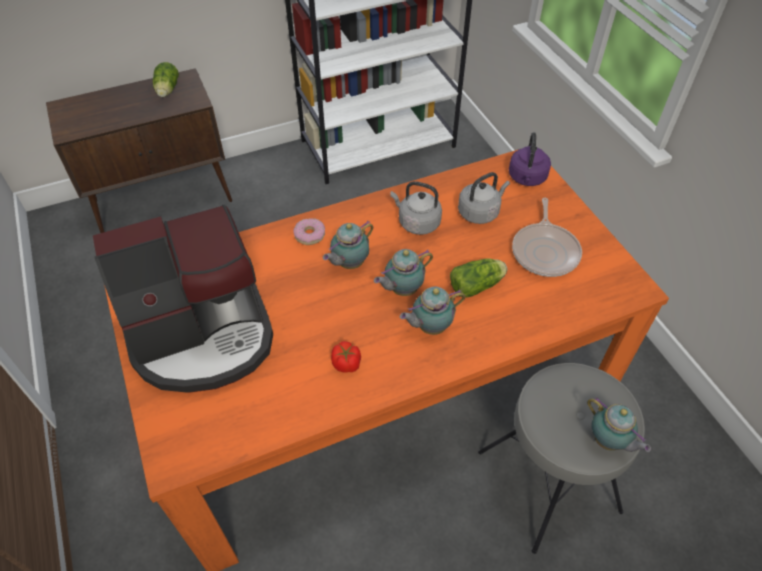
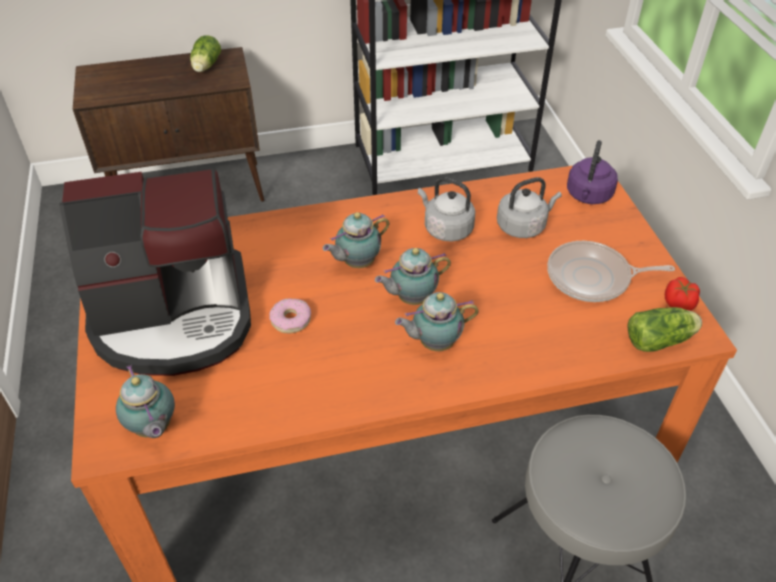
camera: 10 degrees right, 5 degrees down
(309, 235) = (319, 227): donut -> donut (291, 320)
(346, 364) = (327, 370): tomato -> tomato (678, 303)
(478, 285) = (502, 305): lettuce -> lettuce (661, 340)
(545, 251) = (592, 278): frying pan -> frying pan turned 75 degrees clockwise
(608, 441) = (634, 513): teapot -> teapot (153, 428)

